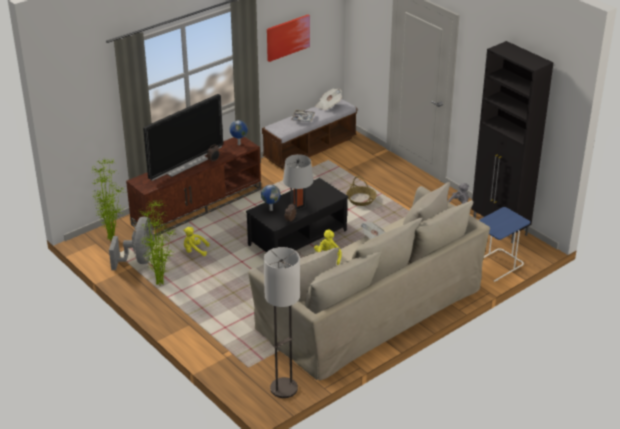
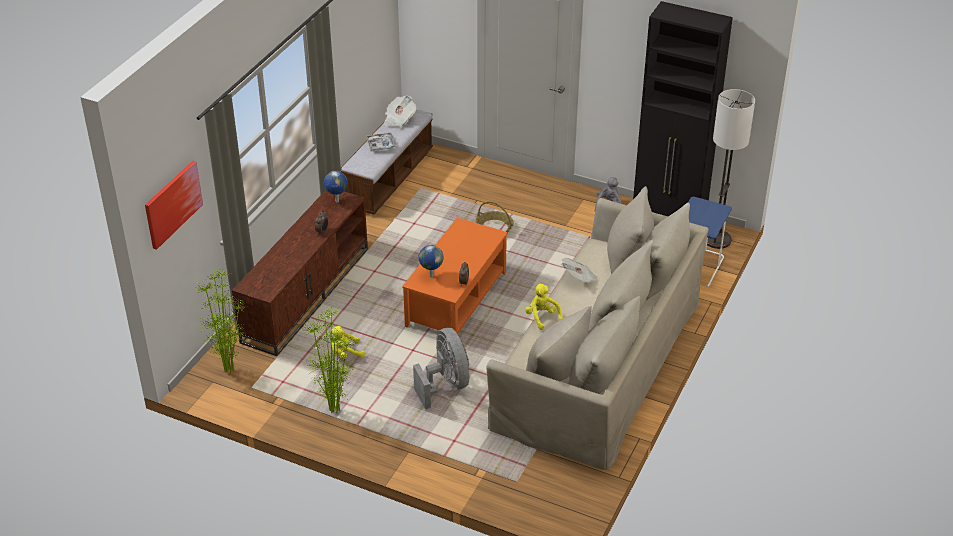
camera: 25 degrees left, 5 degrees up
(139, 260) = (285, 387): grey fan -> grey fan (446, 385)
(185, 165) = (291, 247): television -> none
(284, 388) = (575, 494): floor lamp -> floor lamp (717, 240)
(287, 37) = (352, 48): picture -> picture (173, 204)
(298, 206) = (459, 261): grey table lamp -> none
(298, 238) = (457, 300): black coffee table -> orange coffee table

